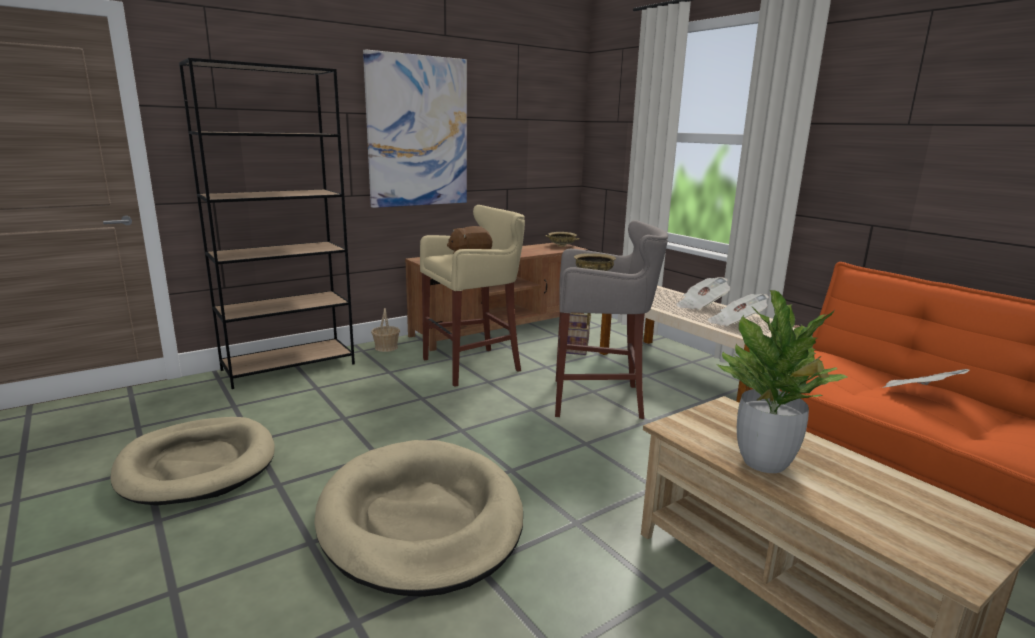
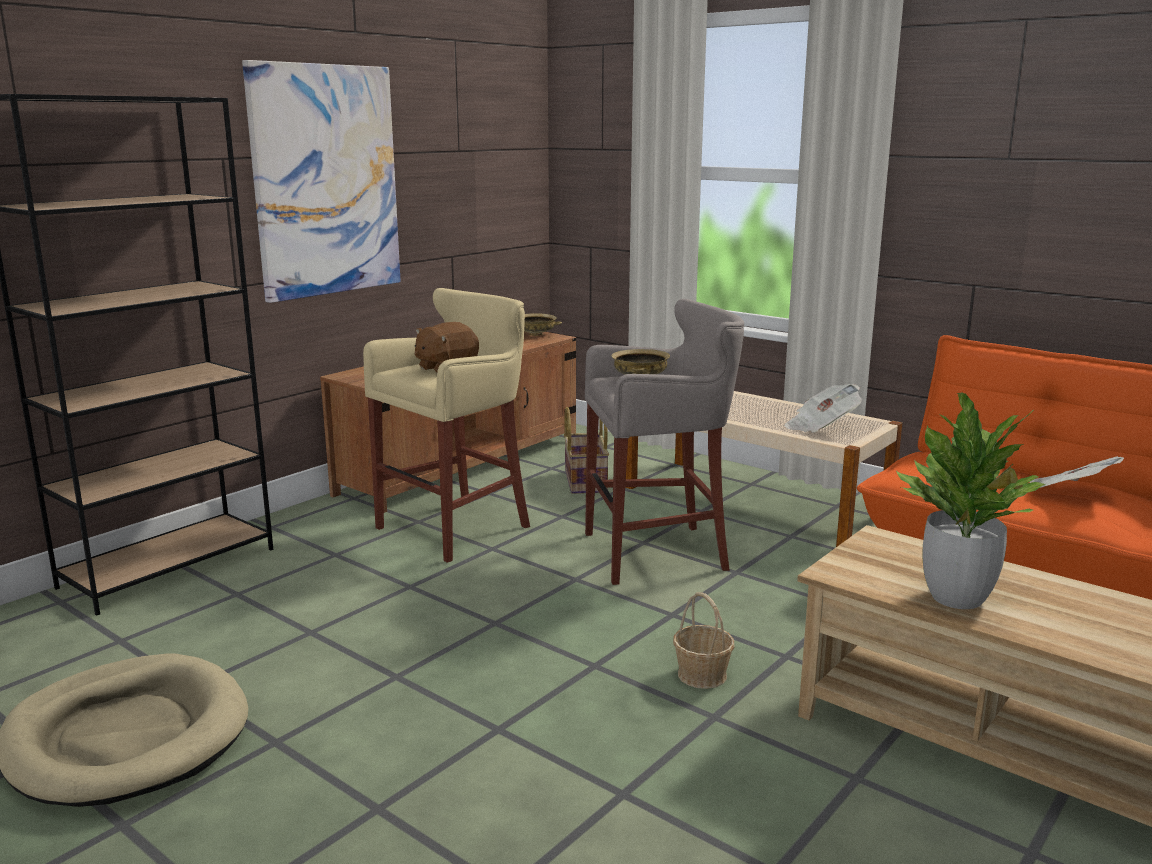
camera: 15 degrees left, 0 degrees up
(386, 347) = (307, 517): basket -> basket (702, 674)
(421, 520) = (513, 751): beige dog bed -> none
(700, 306) = (764, 407): newspaper -> none

